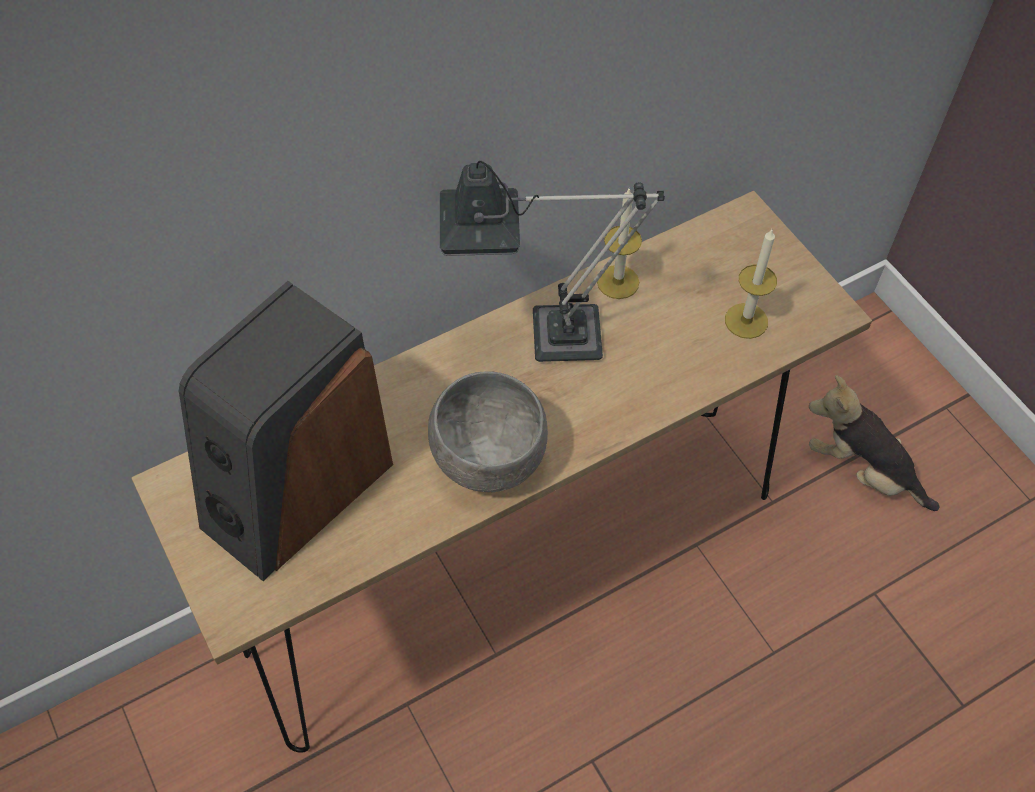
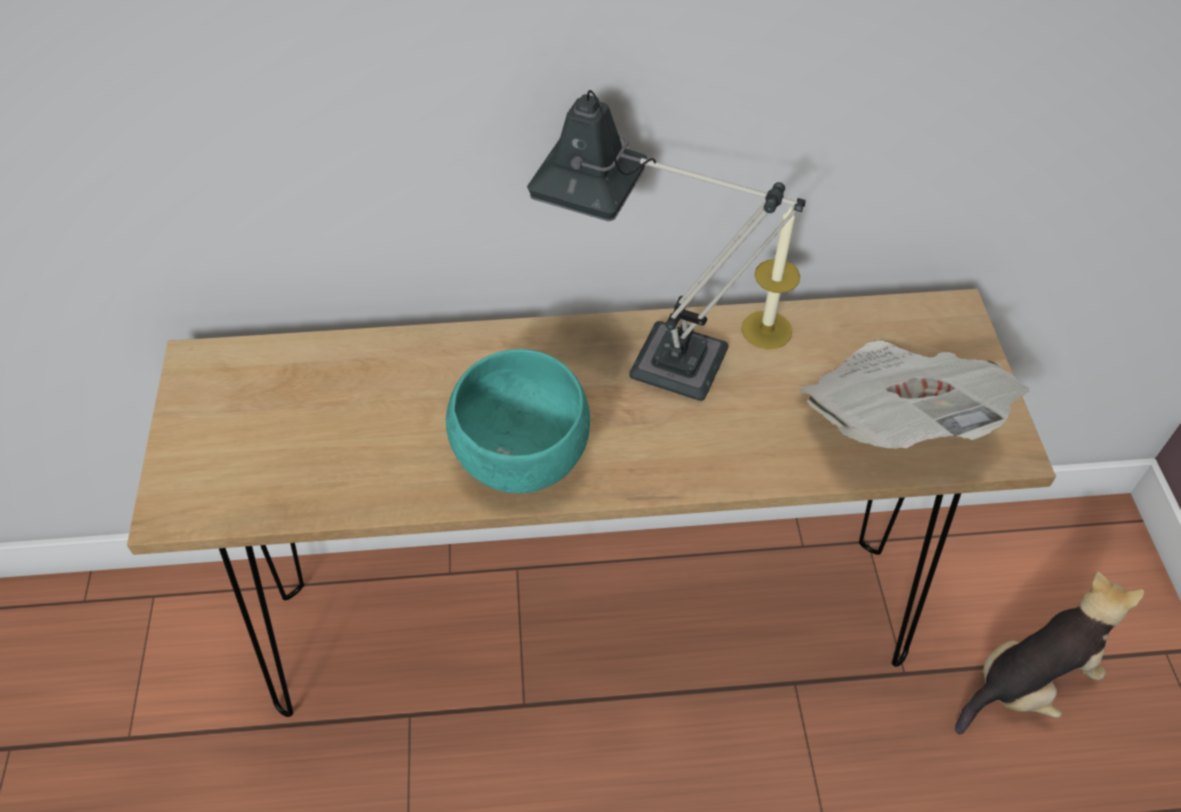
camera: 25 degrees right, 5 degrees down
(296, 491) = (308, 413): speaker -> none
(487, 459) = (519, 458): grey bowl -> turquoise bowl
(746, 321) = (895, 421): candle -> newspaper
(862, 470) = (1028, 682): plush toy -> plush toy turned 90 degrees clockwise

